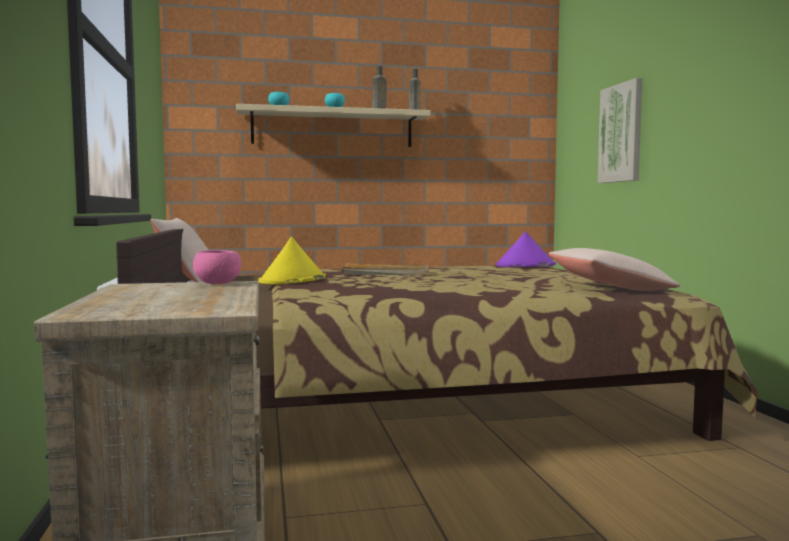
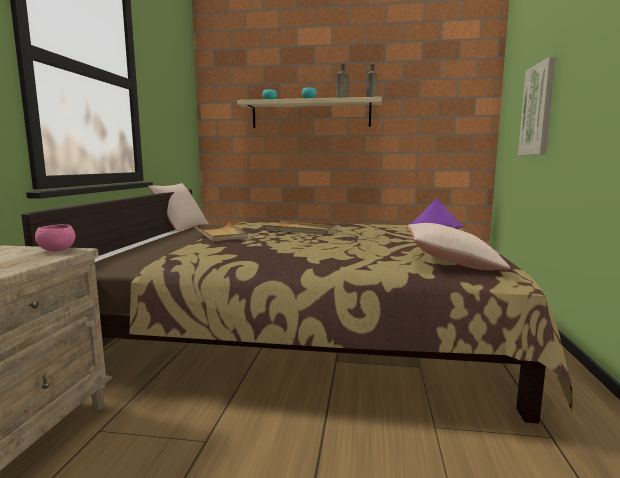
camera: 20 degrees right, 5 degrees up
(292, 280) = (220, 234): yellow hat -> beige tray

